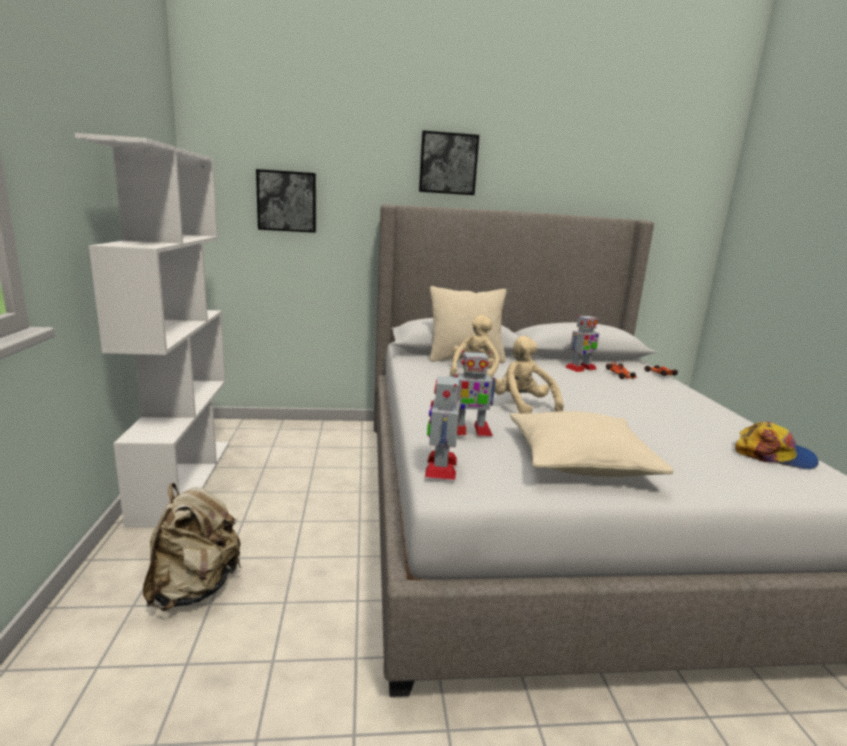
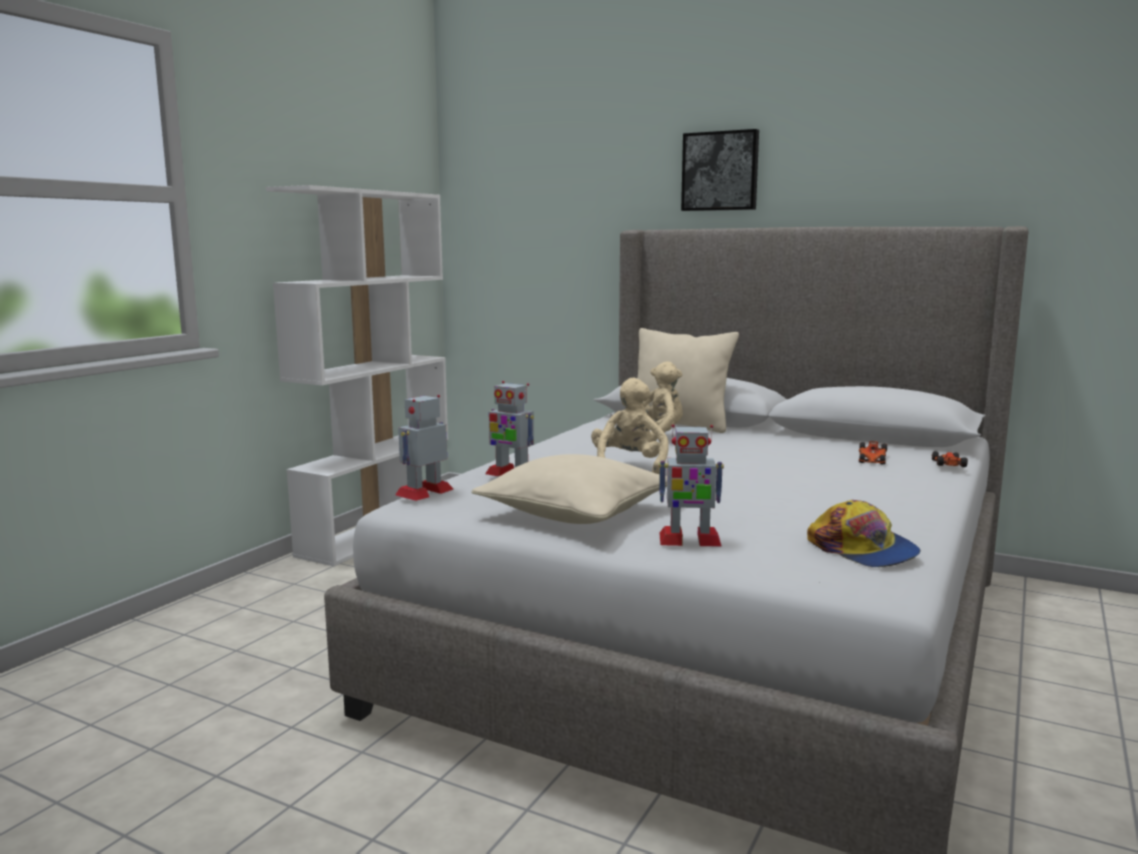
camera: 35 degrees right, 5 degrees down
(194, 588) = (294, 608): beige backpack -> none
(287, 201) = (538, 234): picture -> none
(580, 368) = (827, 447): toy robot -> toy robot (689, 540)

